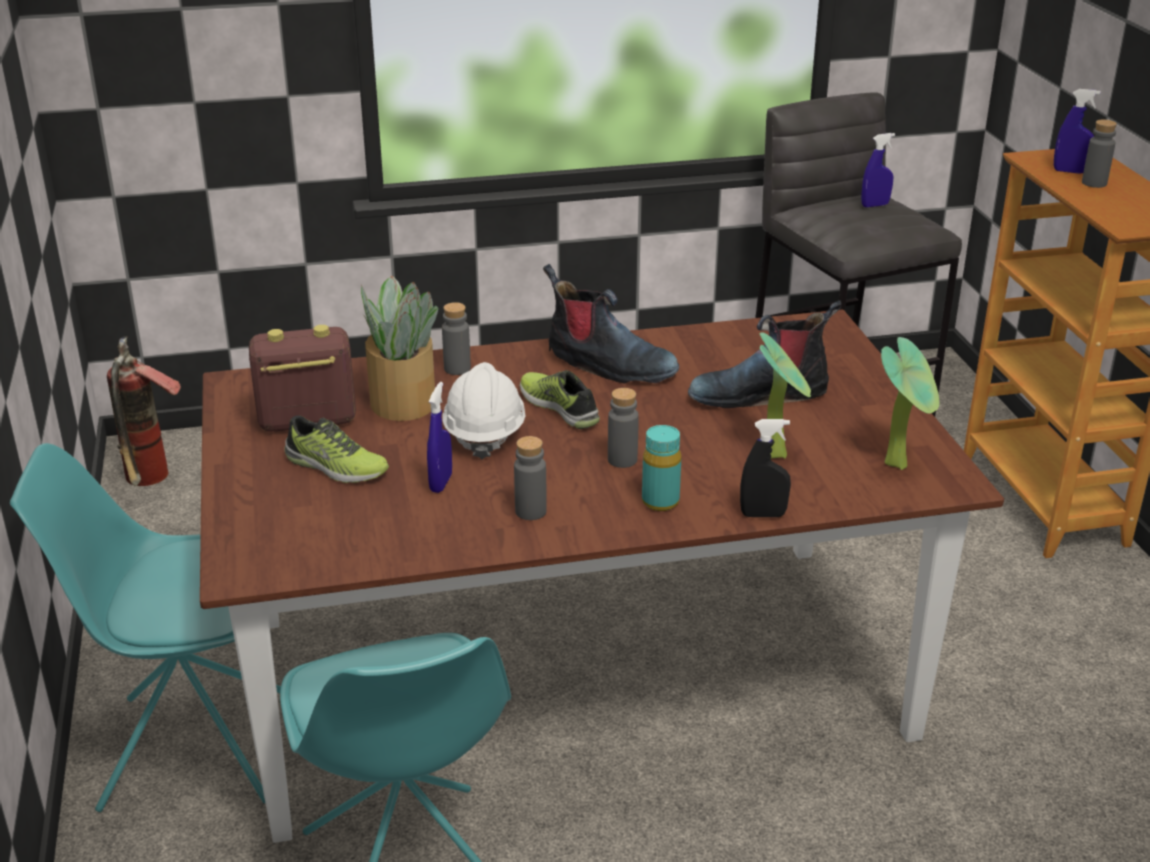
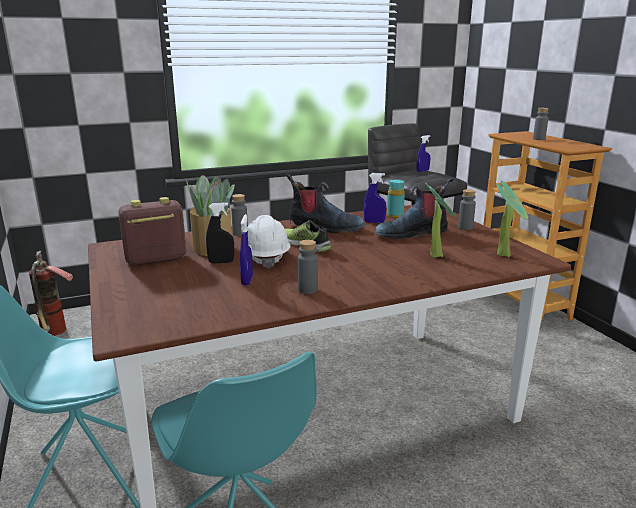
camera: 10 degrees left, 10 degrees down
(335, 467) = (178, 278): shoe -> none
(622, 460) = (351, 263): grey bottle -> grey bottle (465, 227)
(660, 502) = (384, 280): turquoise bottle -> turquoise bottle (395, 216)
(763, 515) = (446, 281): black spray bottle -> black spray bottle (221, 262)
(1070, 171) = (524, 137): blue spray bottle -> blue spray bottle (374, 222)

